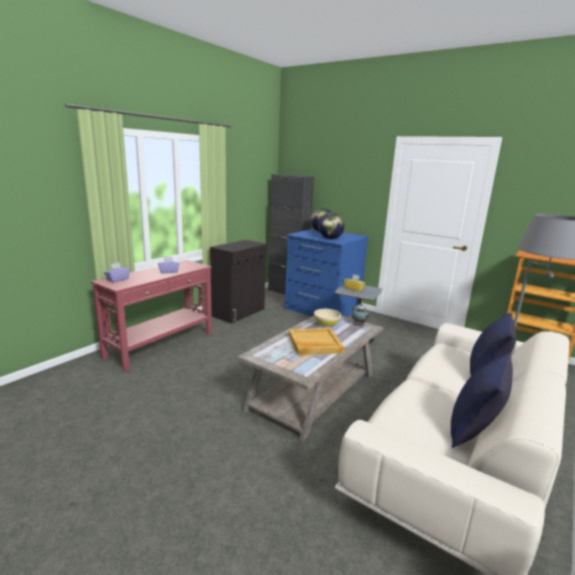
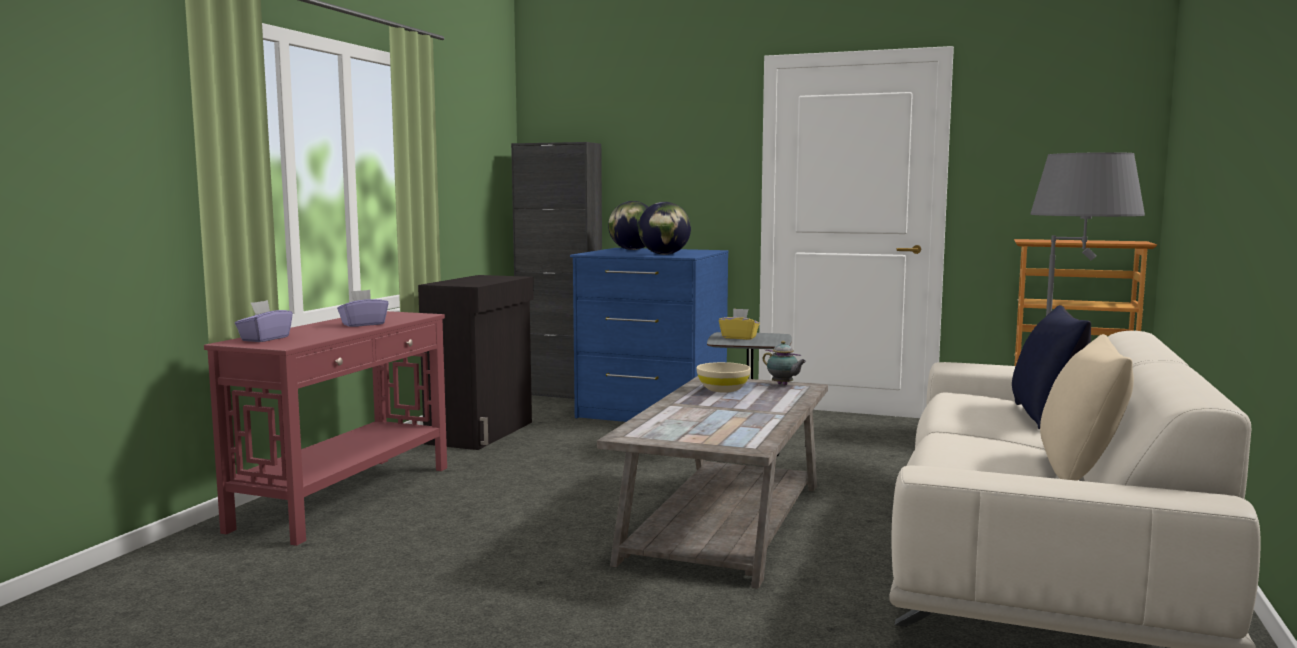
camera: 15 degrees left, 10 degrees down
(314, 343) = (727, 412): beige tray -> none
(474, 431) = (1079, 472): blue pillow -> beige pillow

